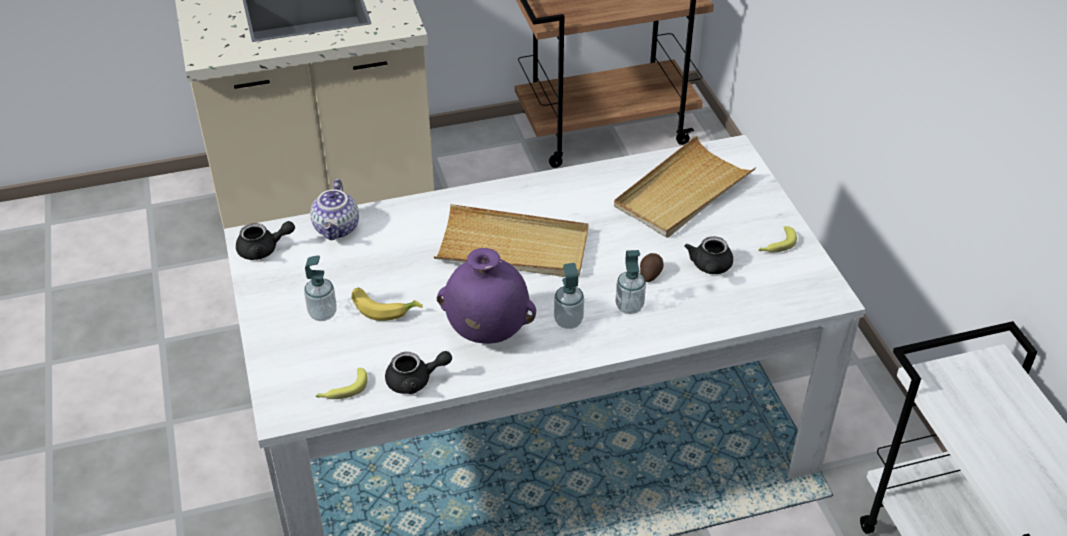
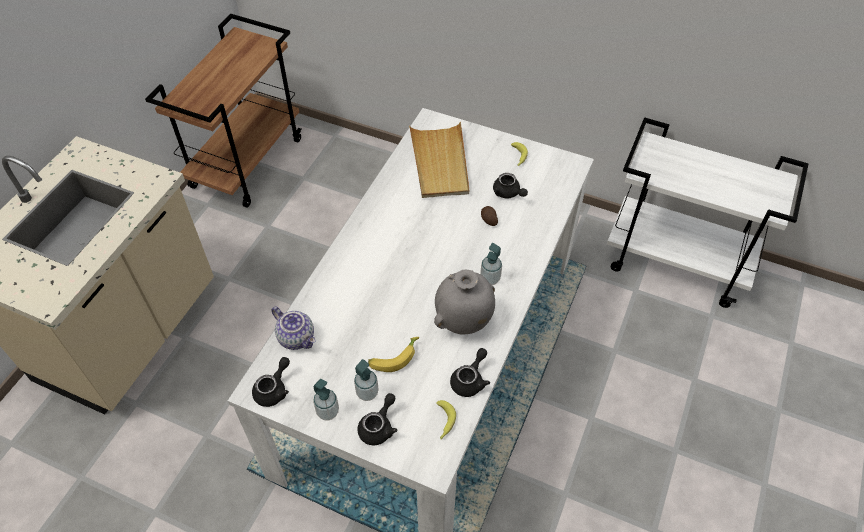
camera: 50 degrees left, 10 degrees up
(291, 345) = (379, 427): none -> black teapot
(486, 332) = (463, 321): purple vase -> grey vase
(513, 248) = (406, 263): beige tray -> none
(629, 306) = (504, 245): soap dispenser -> soap dispenser (328, 412)

